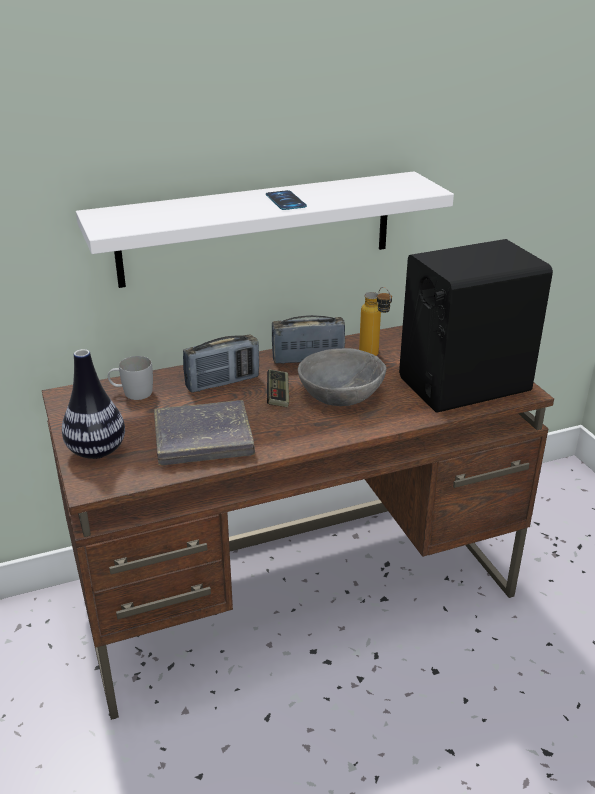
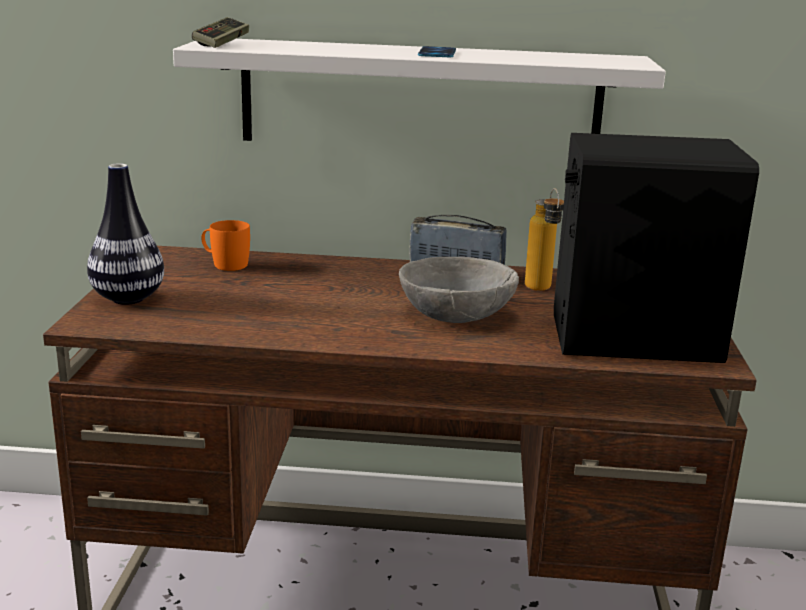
camera: 25 degrees right, 10 degrees down
(132, 393) = (224, 264): white mug -> orange mug
(203, 439) = (249, 314): grey book -> none
(222, 382) = (331, 275): radio -> none
(278, 395) = (380, 298): game controller -> game controller (221, 44)

